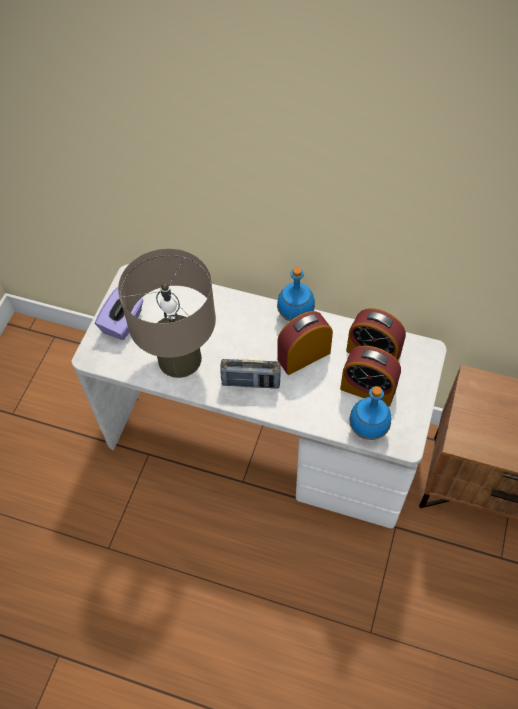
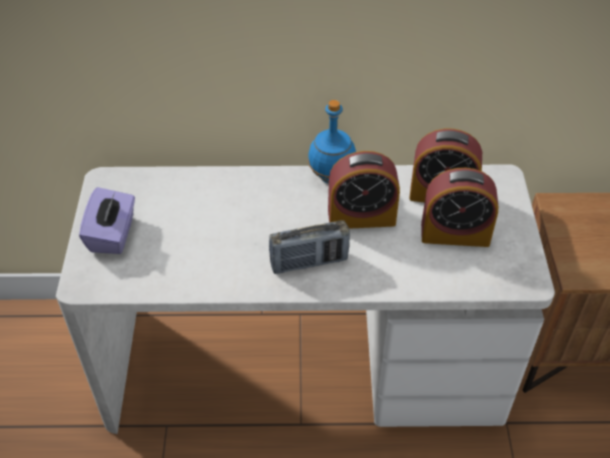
camera: 20 degrees left, 10 degrees down
(179, 358) = (205, 257): beige table lamp -> none
(304, 356) = (361, 217): alarm clock -> alarm clock turned 135 degrees counterclockwise
(367, 430) = (476, 278): blue bottle -> none

